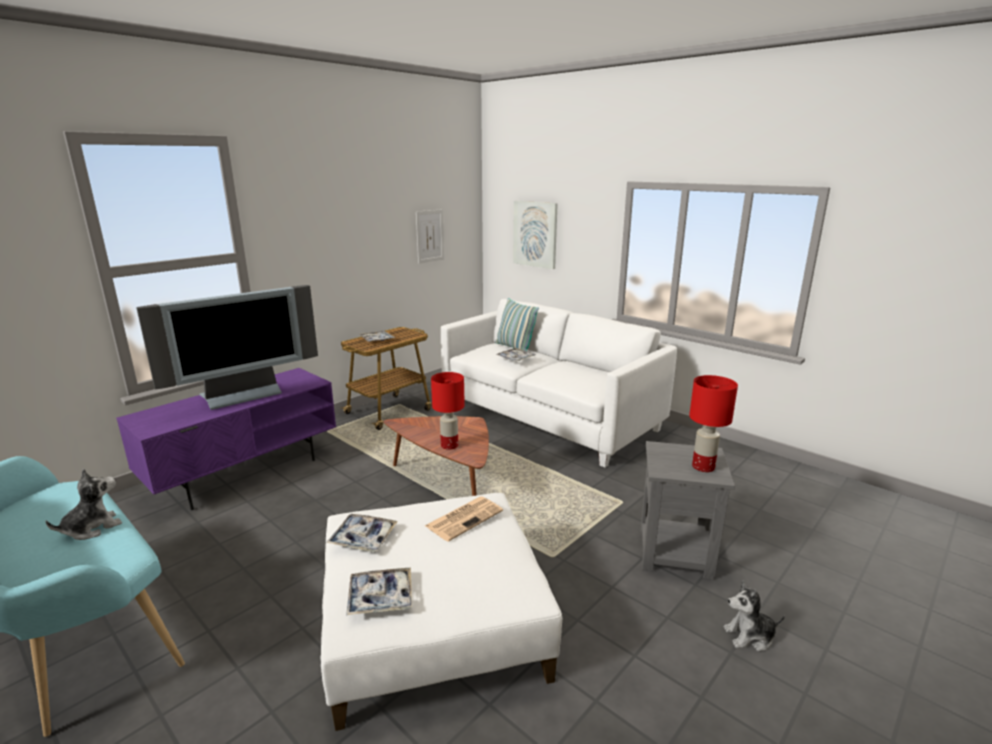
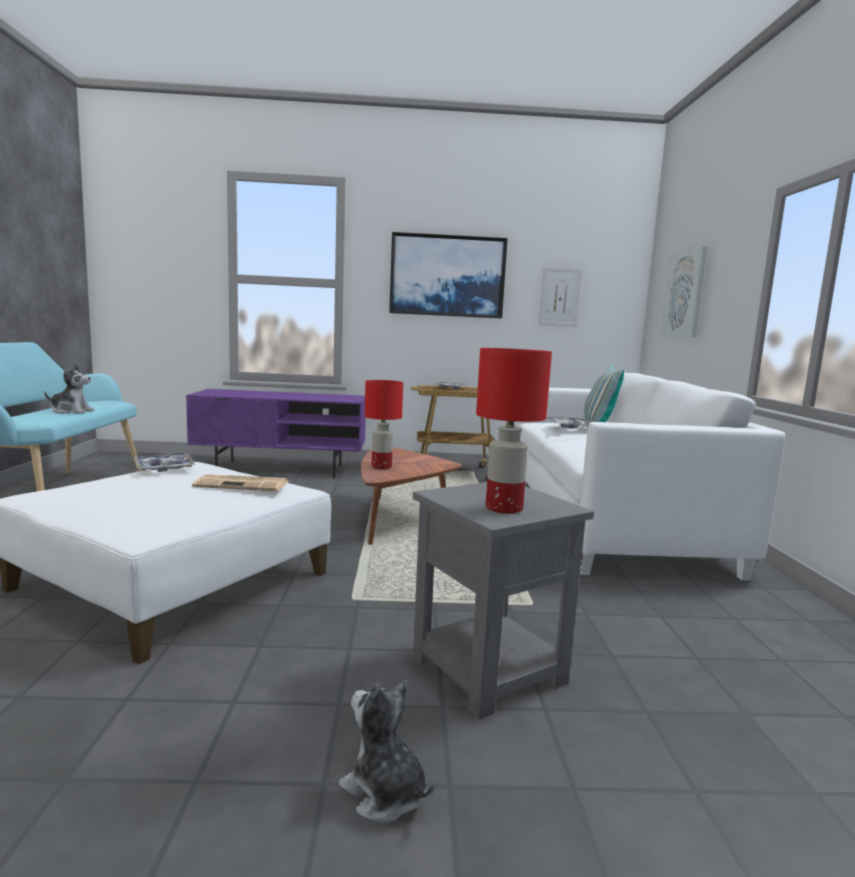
camera: 45 degrees right, 10 degrees down
(243, 395) = (290, 395): television -> none
(343, 232) = (447, 276): none -> picture
(380, 597) = (81, 489): tray -> none

